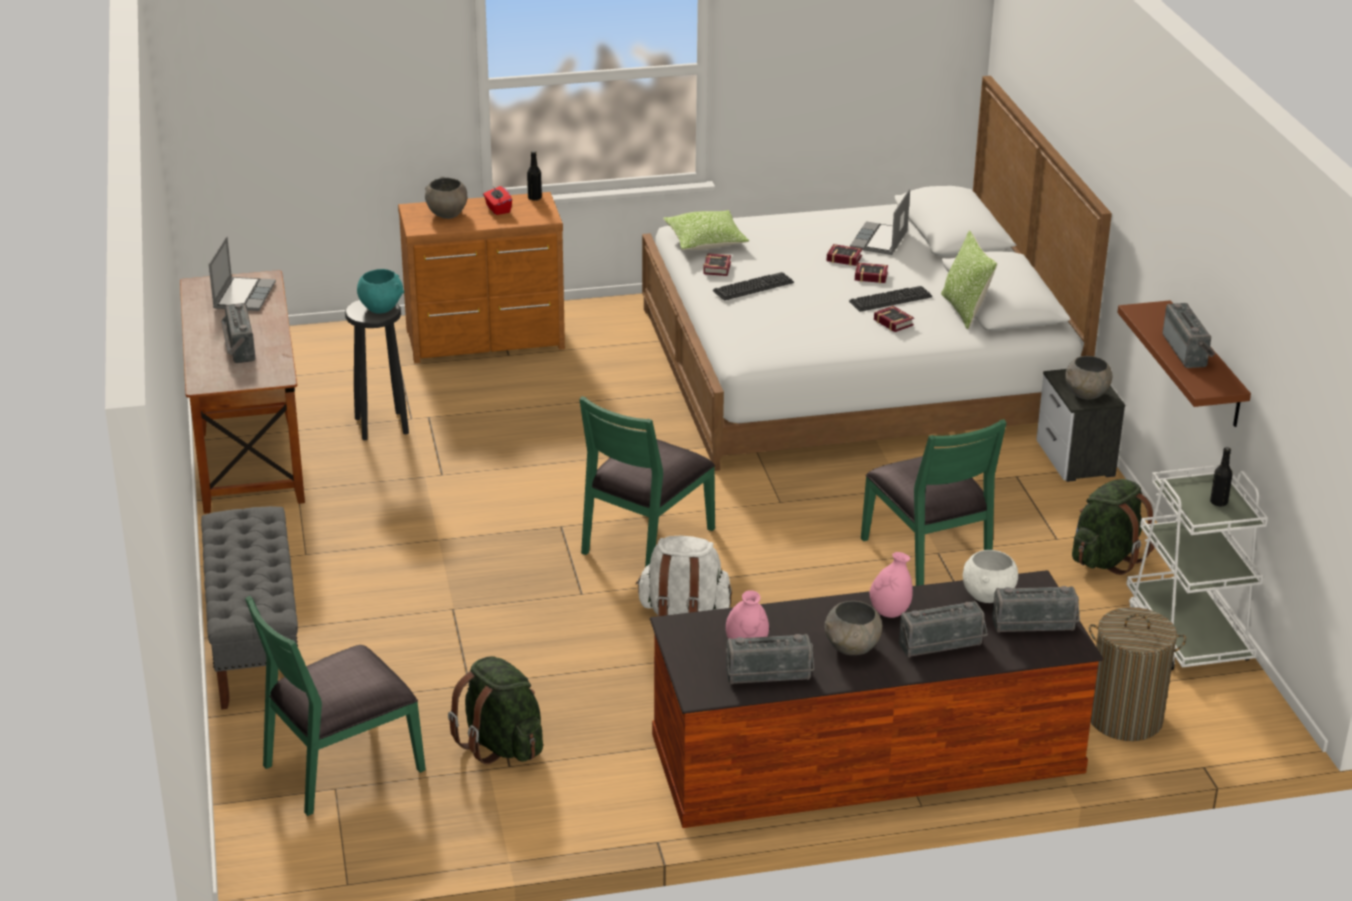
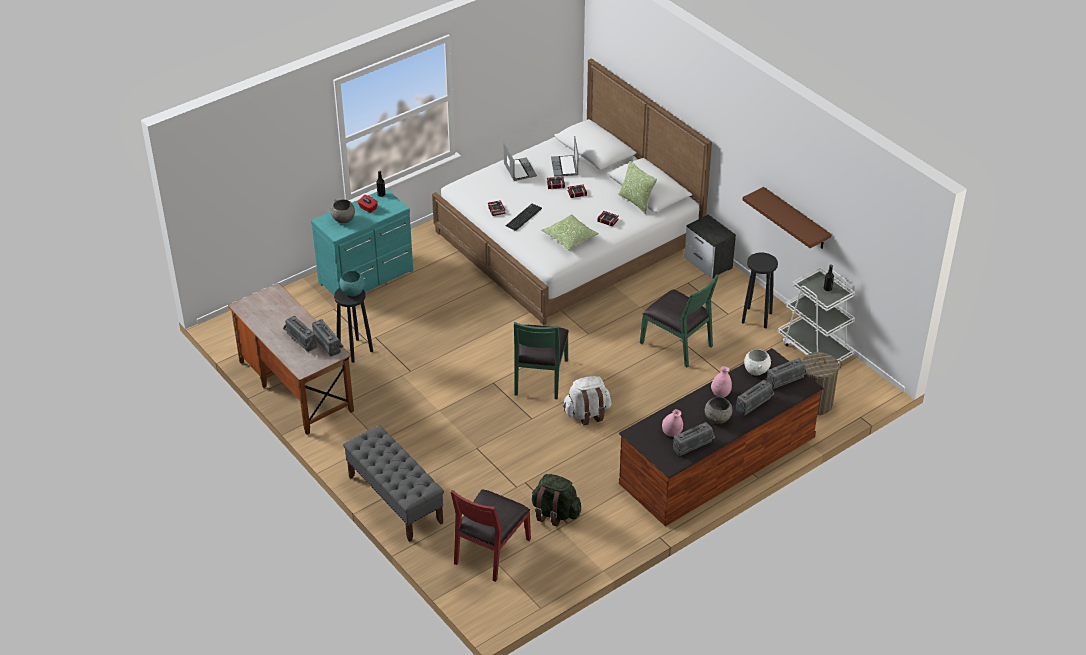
camera: 25 degrees left, 10 degrees up
(243, 295) = (273, 306): laptop -> laptop (519, 170)
(341, 766) = (490, 551): green chair -> red chair
(486, 340) = (368, 278): brown dresser -> turquoise dresser
(705, 241) = (477, 193): pillow -> pillow (569, 238)
(890, 299) = (596, 205): keyboard -> none
(1086, 395) = (715, 234): grey bowl -> none
(1107, 558) = (756, 318): green backpack -> black stool
(1188, 351) = (790, 216): radio -> radio (329, 344)

